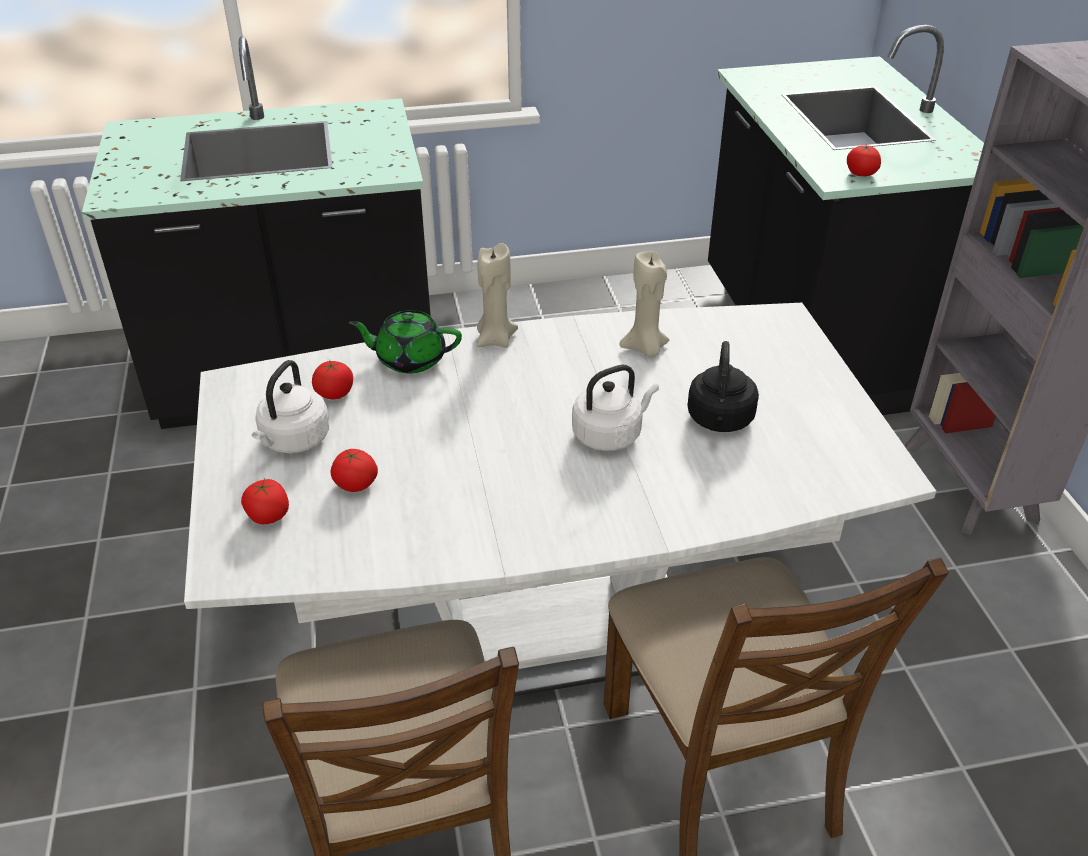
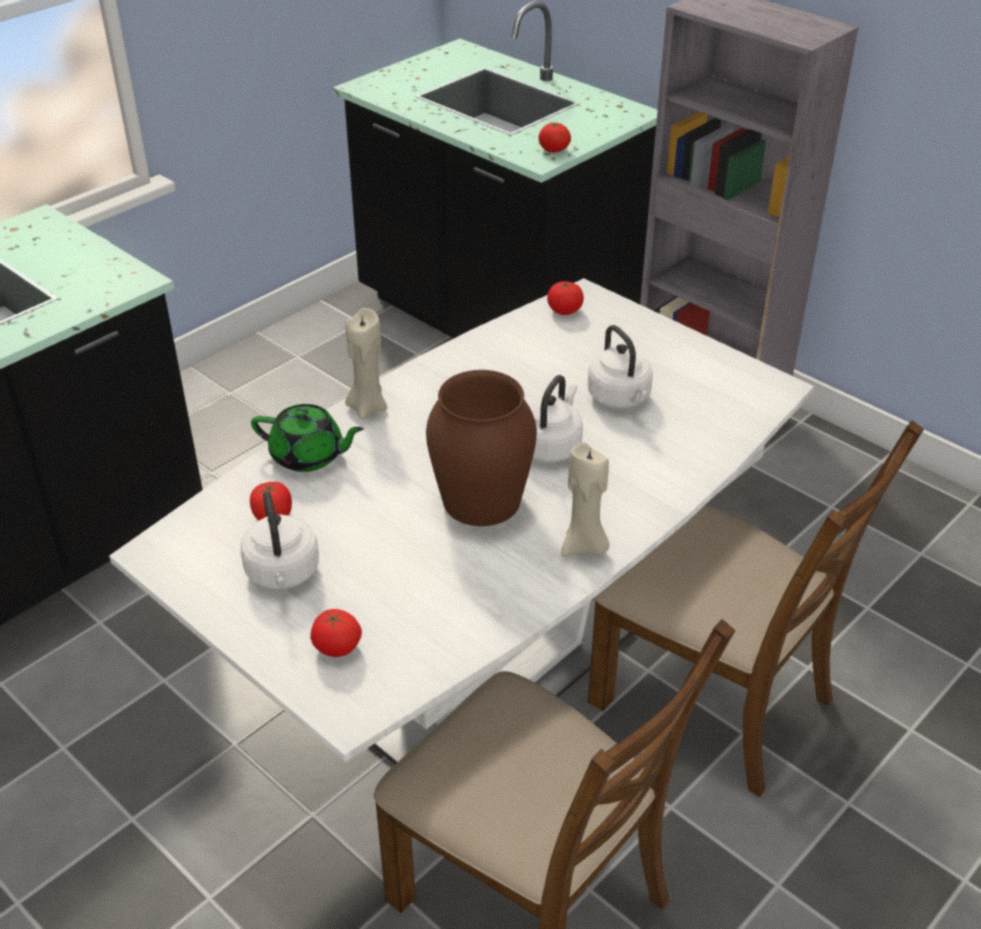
camera: 35 degrees left, 0 degrees up
(356, 484) = (385, 583): tomato -> tomato (565, 310)
(409, 359) = (308, 456): green teapot -> green teapot turned 135 degrees counterclockwise
(503, 453) = (481, 499): none -> brown vase
(645, 348) = (503, 364): beige candle -> beige candle (585, 546)
(720, 421) = (620, 399): black kettle -> white kettle

